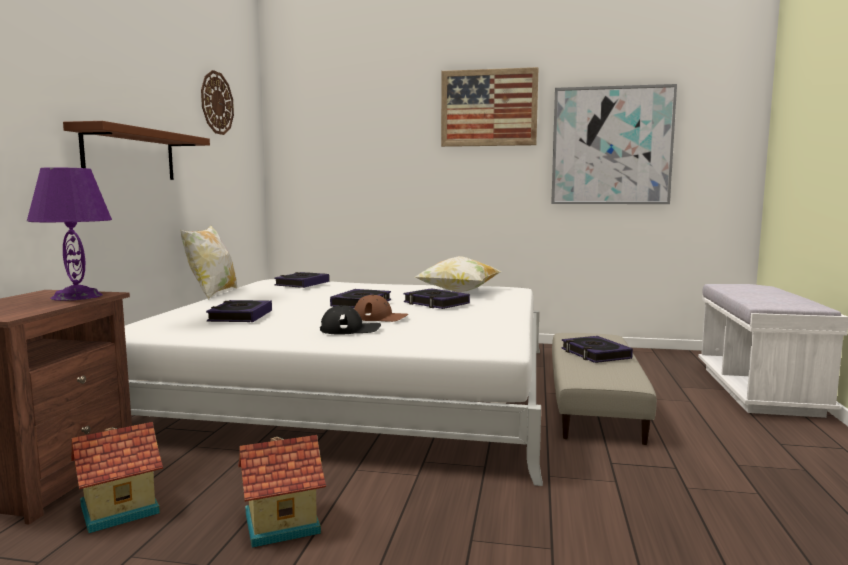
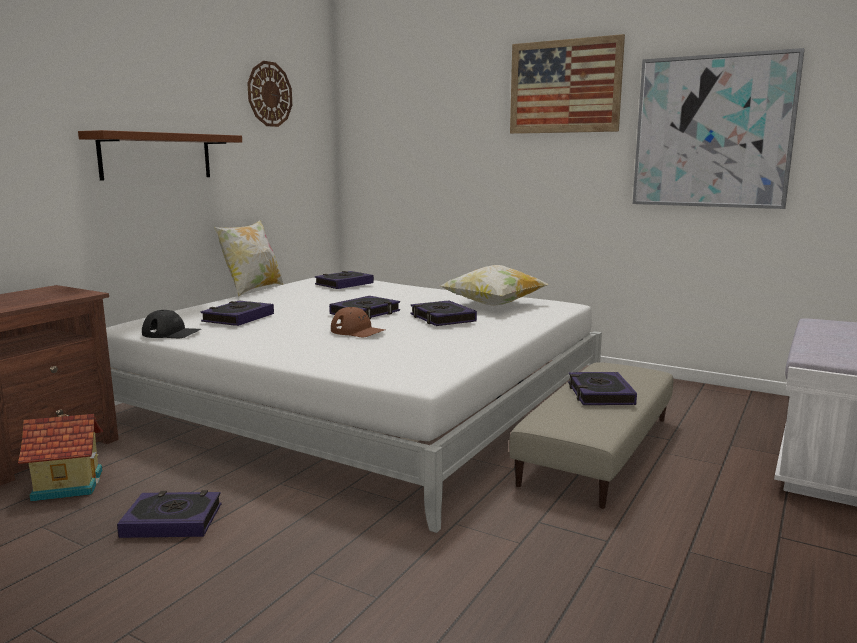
camera: 20 degrees right, 5 degrees up
(77, 296) = (62, 295): purple table lamp -> none
(281, 522) = (172, 521): toy house -> book
(350, 329) = (309, 342): black cap -> black cap (171, 333)

